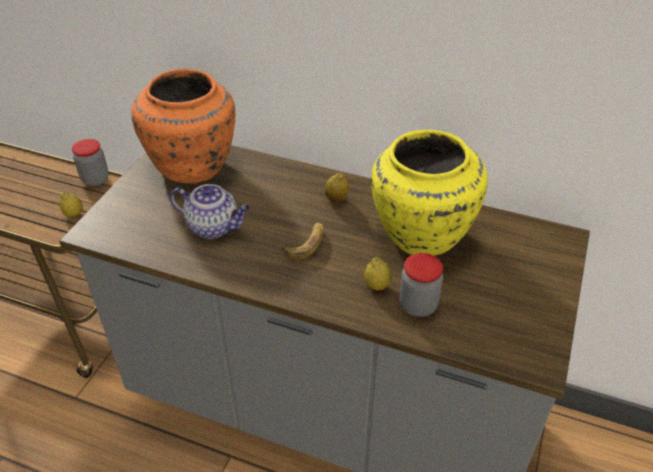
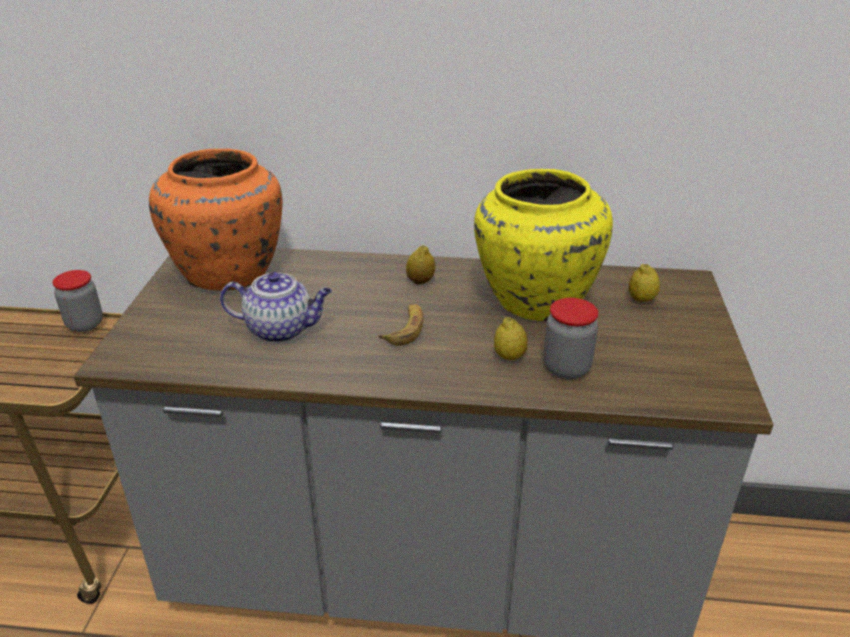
camera: 15 degrees left, 10 degrees down
(74, 214) = (65, 366): lemon -> lemon (641, 299)

